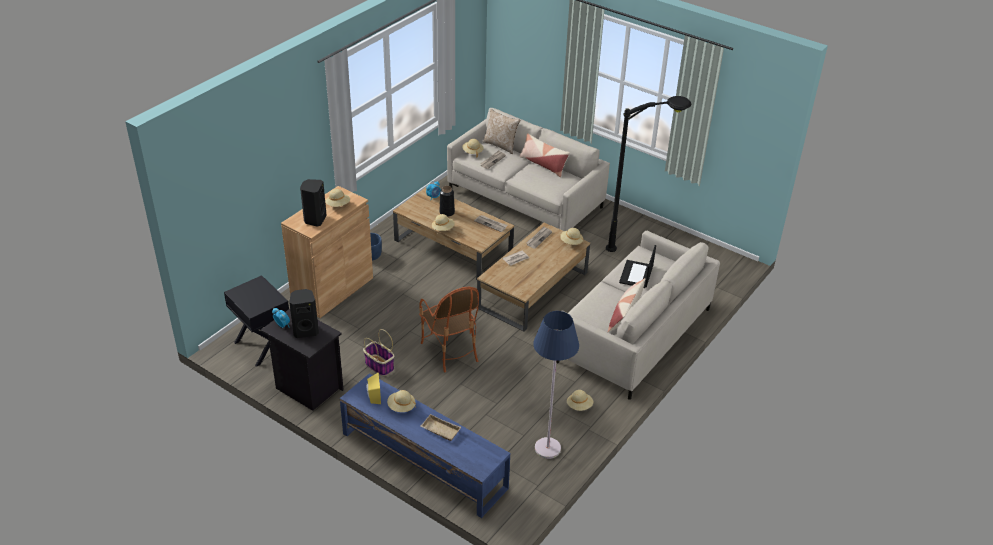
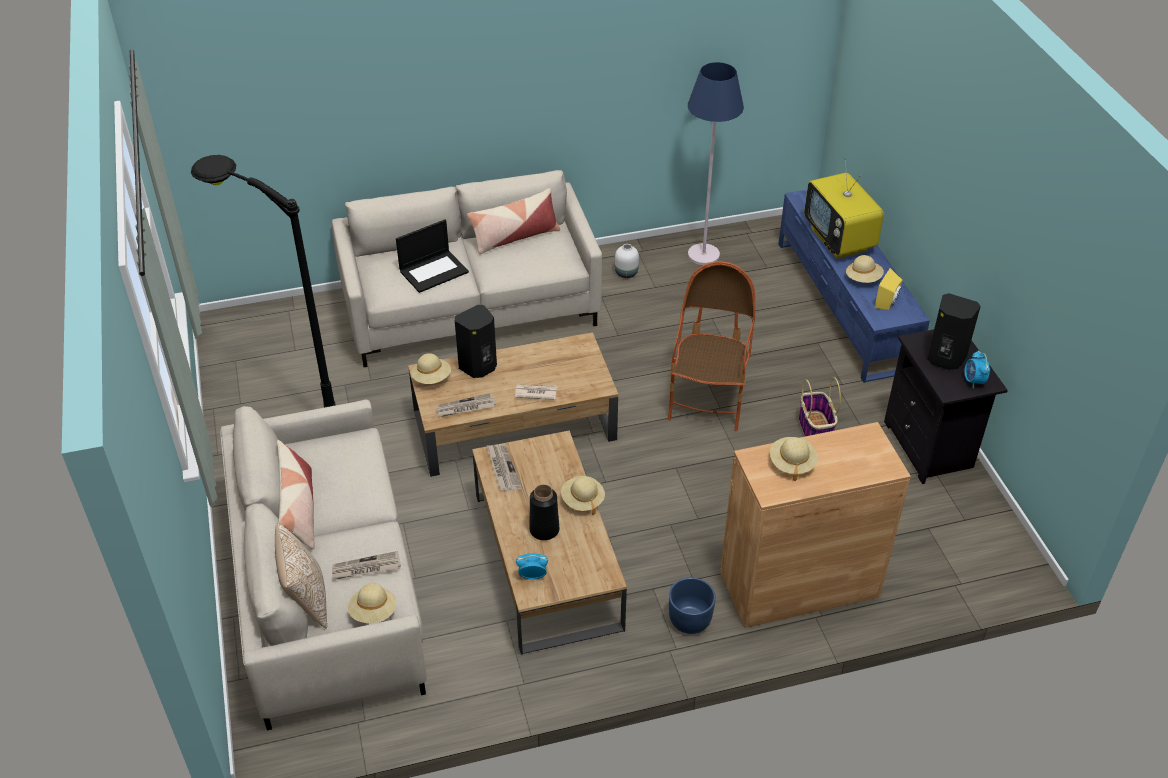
camera: 140 degrees left, 5 degrees up
(262, 346) = (963, 541): black side table -> none
(314, 219) = (850, 453): black speaker -> black speaker (479, 367)
(439, 430) = (839, 240): beige tray -> television
(579, 406) = (626, 273): beige hat -> white vase

